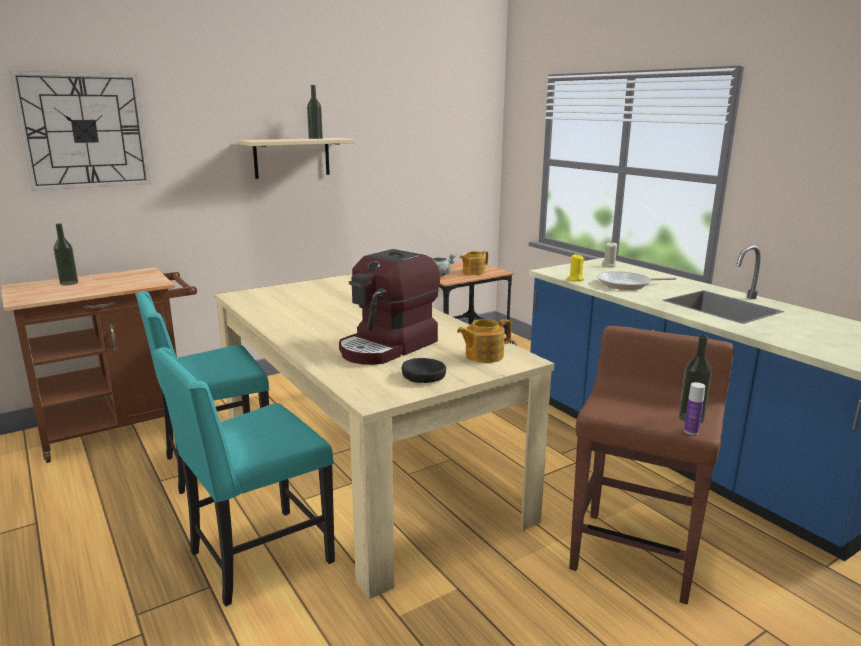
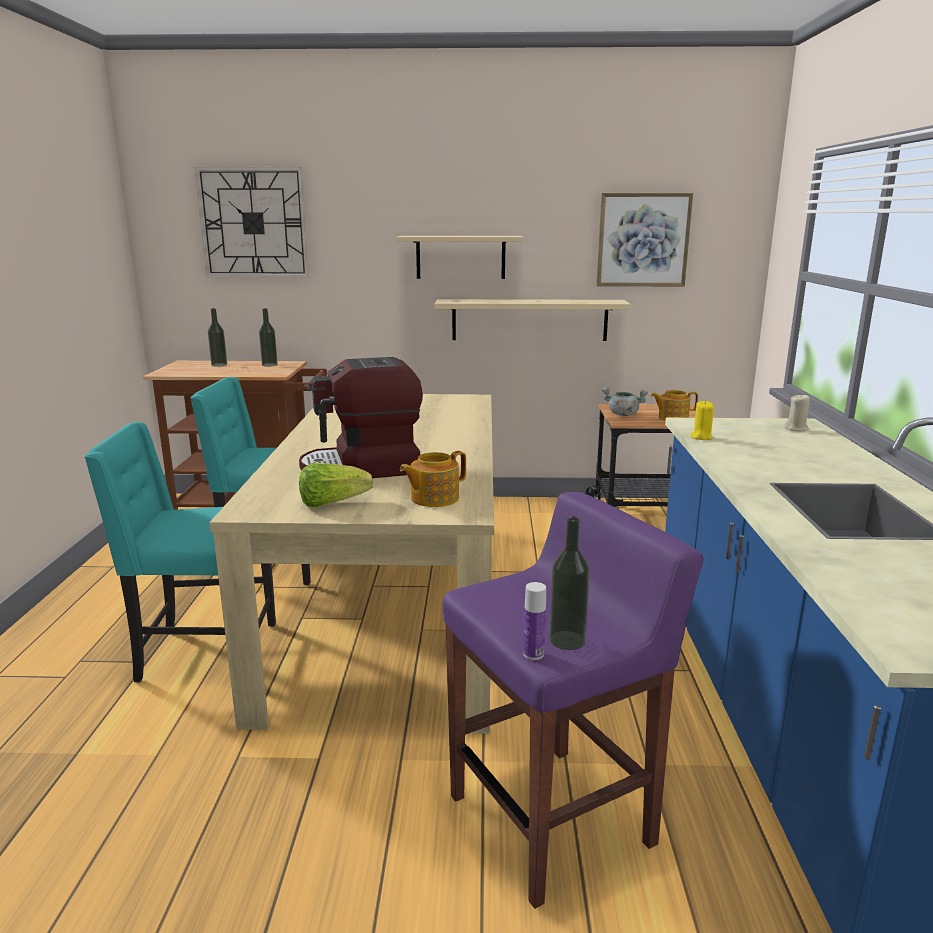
camera: 35 degrees right, 0 degrees up
(315, 138) = (482, 235): bottle -> bottle (269, 365)
(350, 207) = (529, 320): none -> beige shelf
(423, 376) = (332, 503): black bowl -> lettuce
(426, 138) = (643, 240): none -> picture
(483, 356) = (433, 498): teapot -> teapot turned 45 degrees counterclockwise
(627, 284) = (763, 455): frying pan -> none
(635, 554) = (553, 819): brown stool -> purple stool

